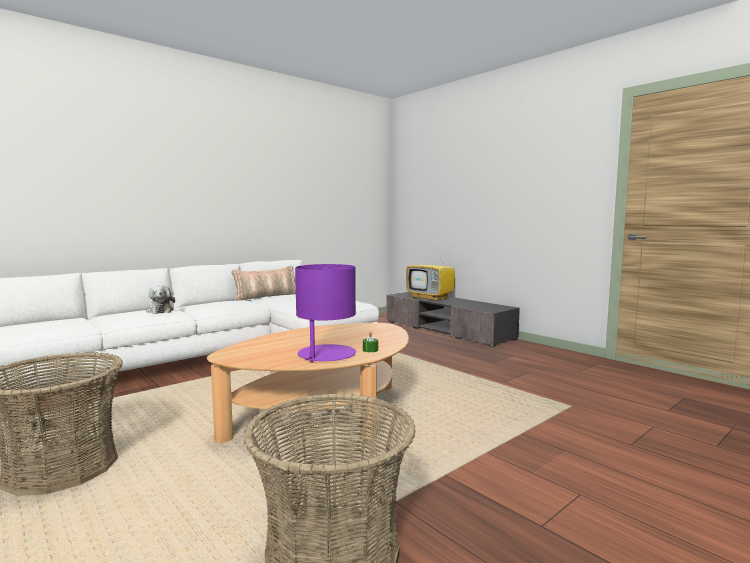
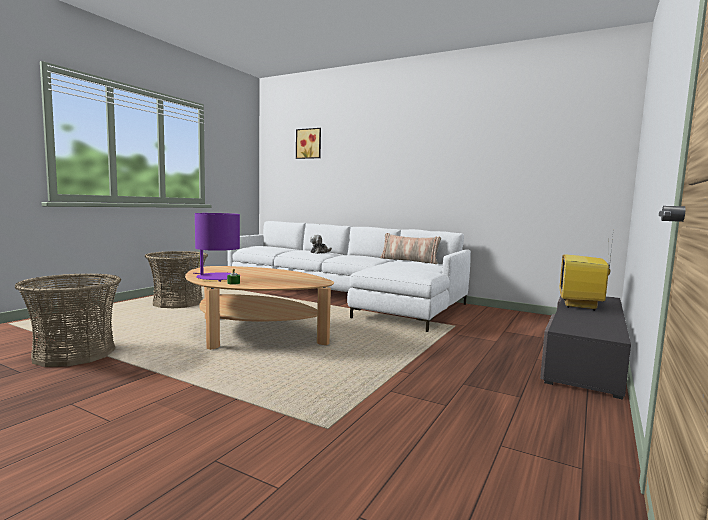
camera: 70 degrees right, 0 degrees up
(52, 141) = (309, 143): none -> picture

